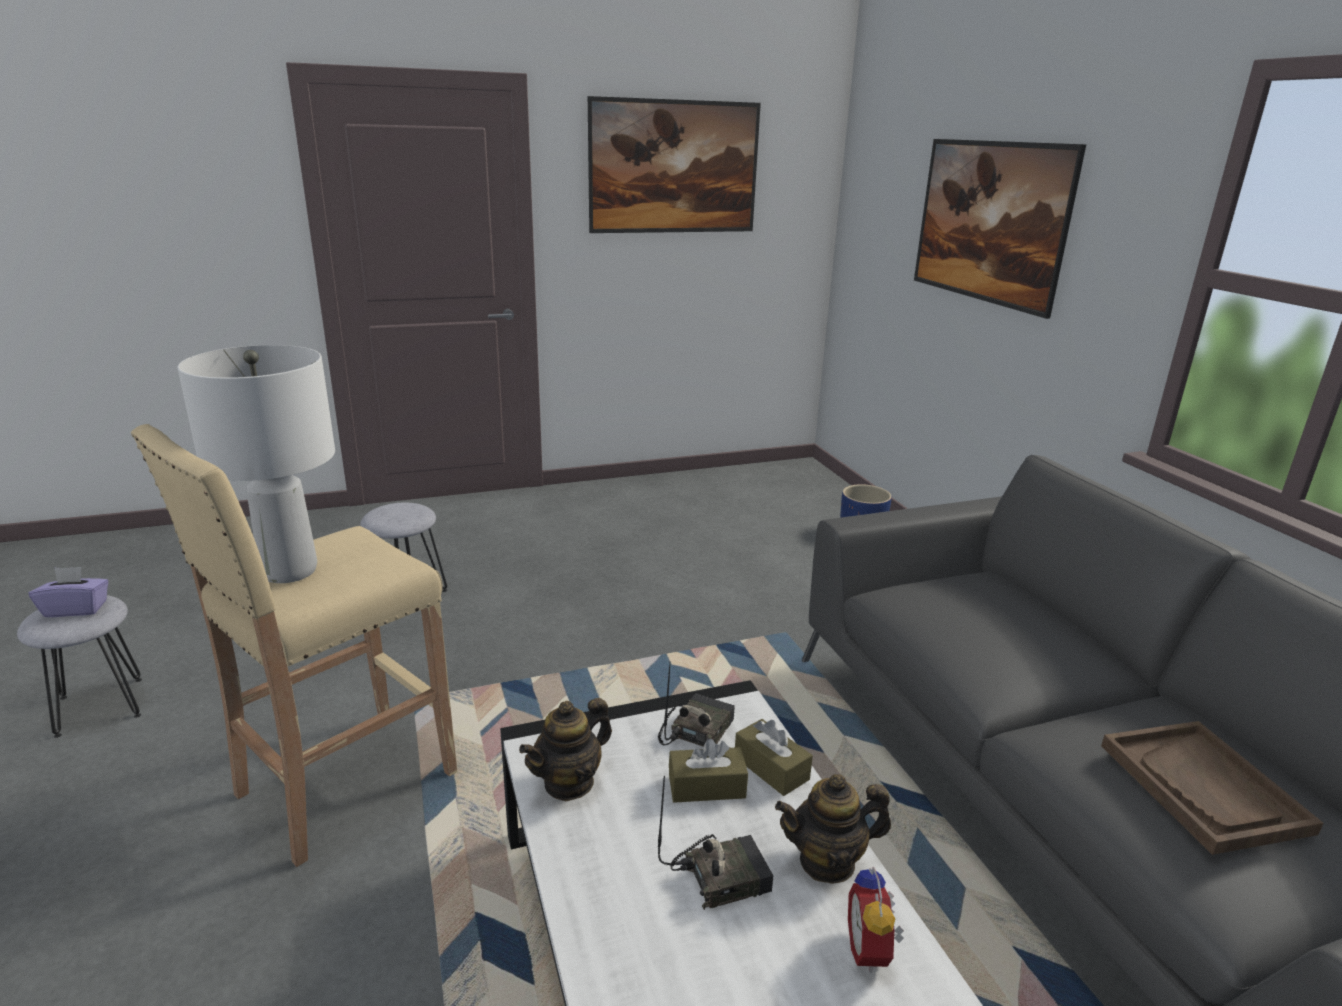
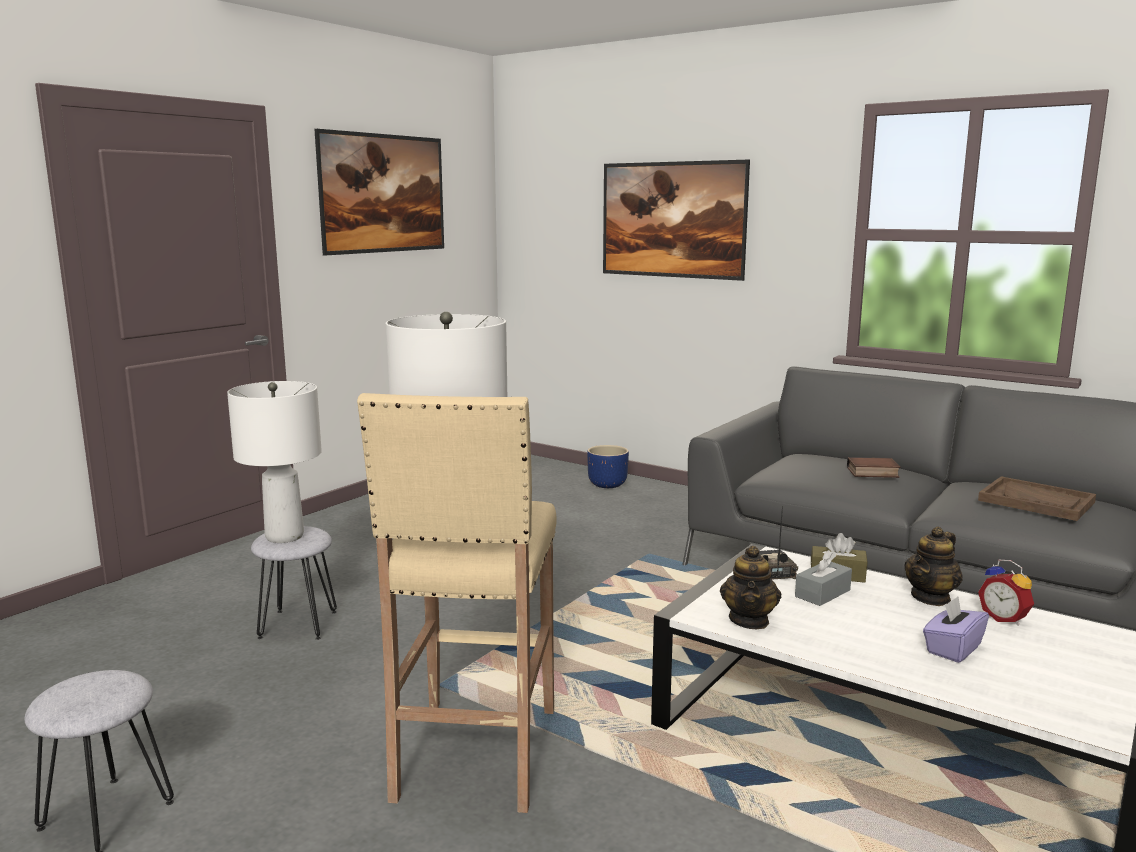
camera: 35 degrees left, 10 degrees down
(76, 609) = (91, 687): purple tissue box -> purple tissue box (952, 649)
(391, 513) = (285, 536): none -> white table lamp
(706, 786) = (822, 593): brown tissue box -> grey tissue box
(721, 876) = (898, 622): radio -> none
(1020, 640) = (872, 473): none -> book

